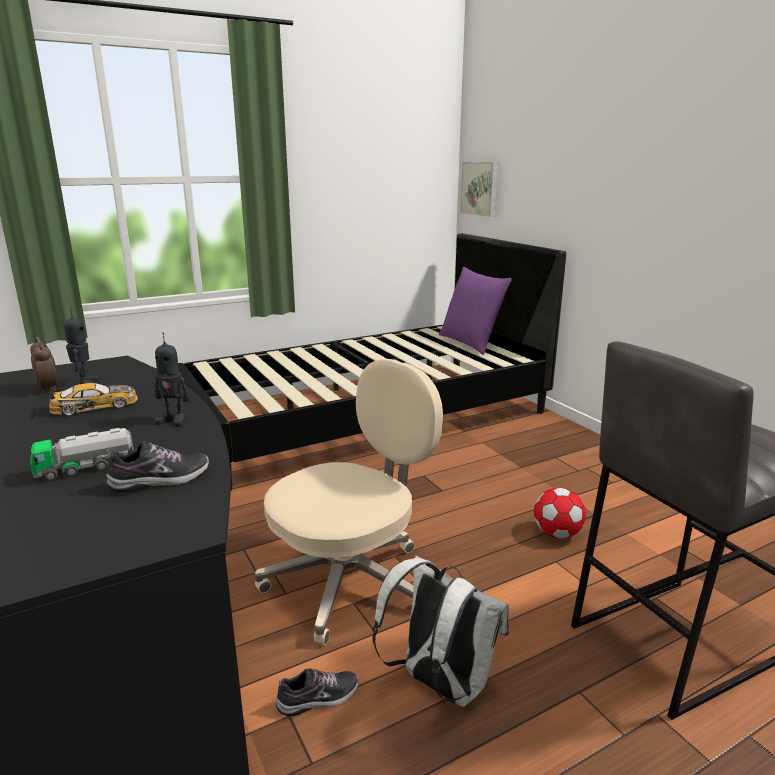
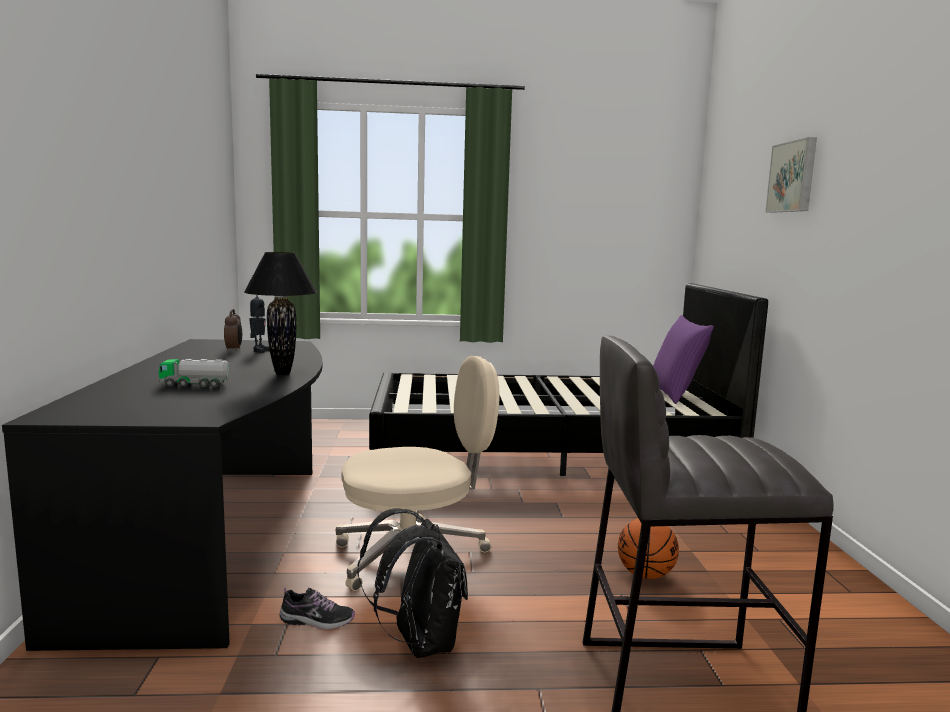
camera: 25 degrees right, 10 degrees down
(95, 405) = (248, 360): toy car -> none
(160, 480) = (228, 396): shoe -> none
(174, 420) = (283, 373): toy robot -> black table lamp
(439, 684) = (419, 642): white backpack -> black backpack
(481, 188) = (711, 237): picture -> picture (793, 177)
(557, 534) = (645, 575): football -> basketball

